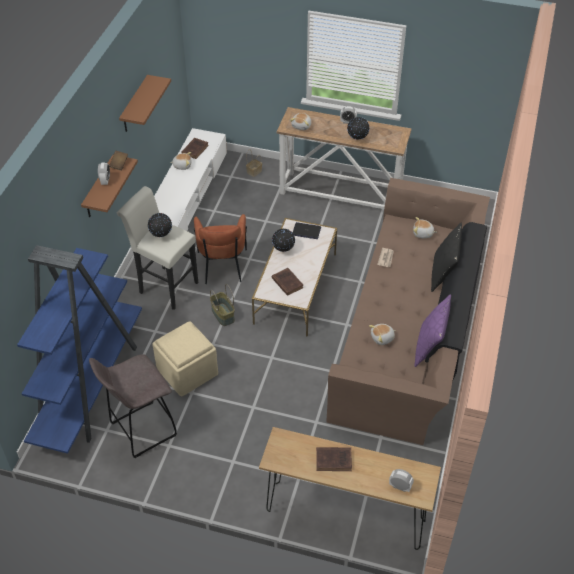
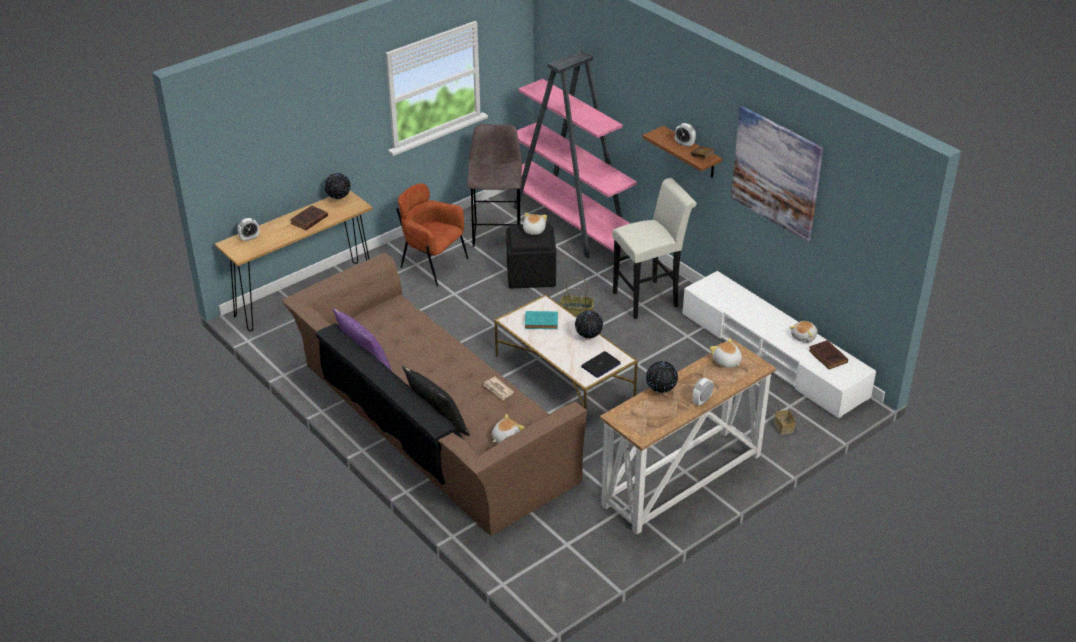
camera: 125 degrees right, 10 degrees down
(90, 385) = (570, 224): blue bookcase -> pink bookcase
(134, 105) = (776, 173): brown shelf -> picture
(161, 236) = (649, 230): globe -> globe (339, 200)
(188, 371) = (530, 275): beige ottoman -> black ottoman
(222, 266) = (642, 342): brown armchair -> brown armchair (432, 265)
(287, 282) = (542, 322): brown book -> turquoise book
(382, 338) = (406, 338): plush toy -> plush toy (533, 230)

